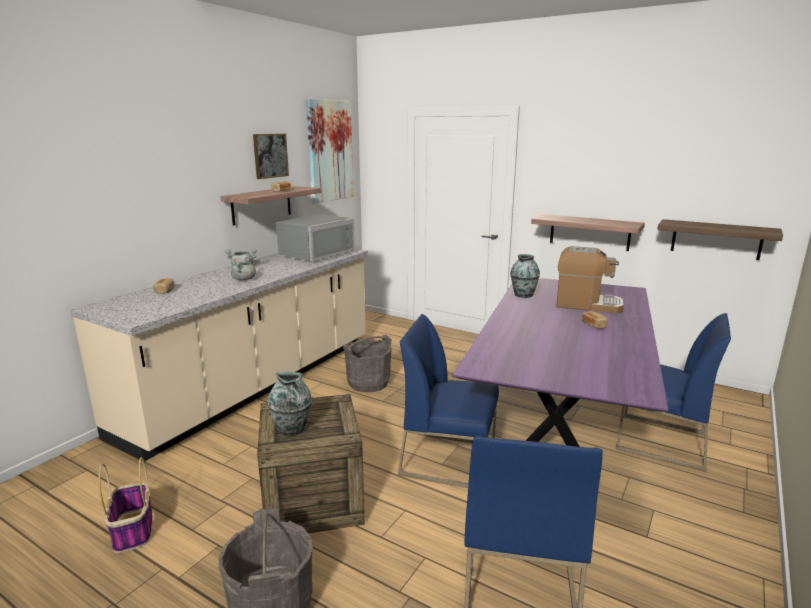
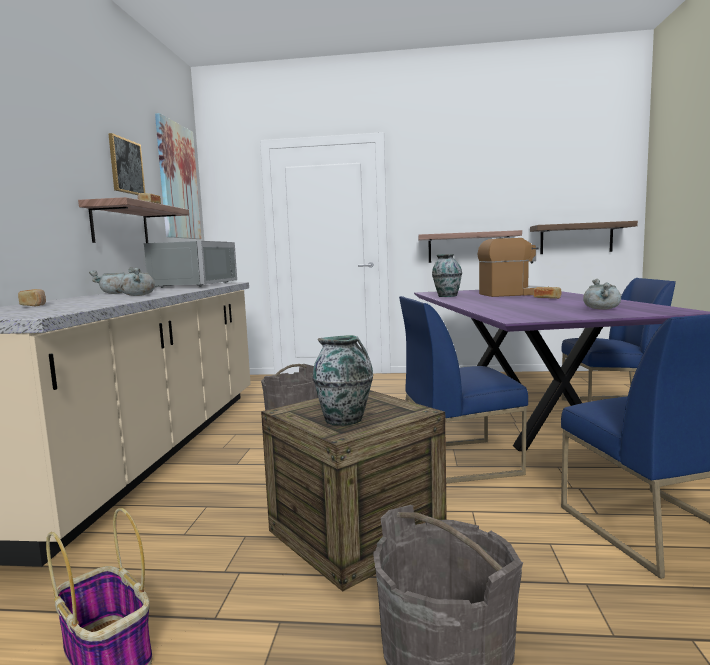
camera: 25 degrees left, 10 degrees down
(584, 367) = (602, 309): none -> grey cooking pot

